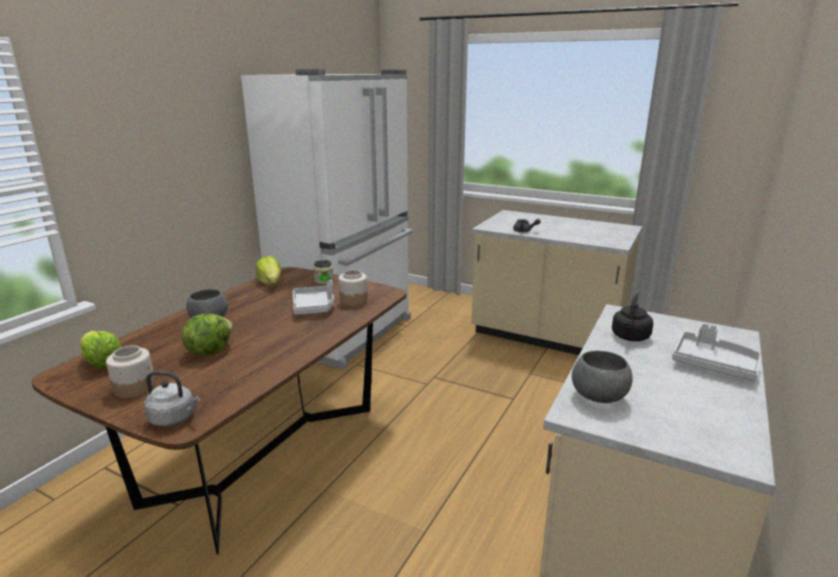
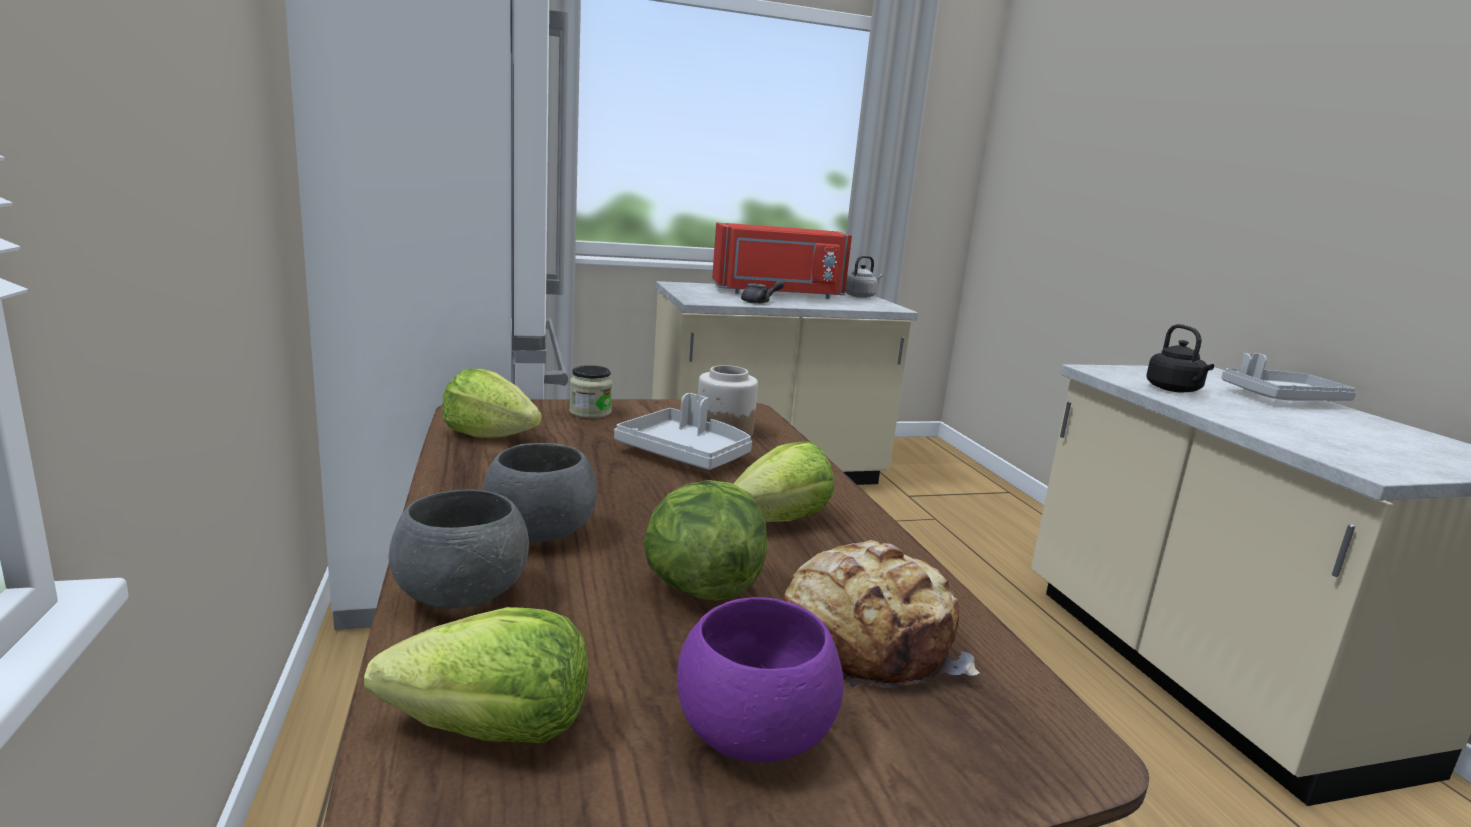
camera: 45 degrees left, 5 degrees down
(135, 388) = (752, 736): jar -> purple bowl
(174, 418) = (1006, 743): grey kettle -> grey kettle (861, 296)
(210, 382) = (867, 641): none -> bread
(281, 340) = (779, 521): none -> lettuce
(558, 225) = (778, 294): none -> red microwave
(599, 398) = (1337, 450): grey bowl -> grey bowl (463, 598)

